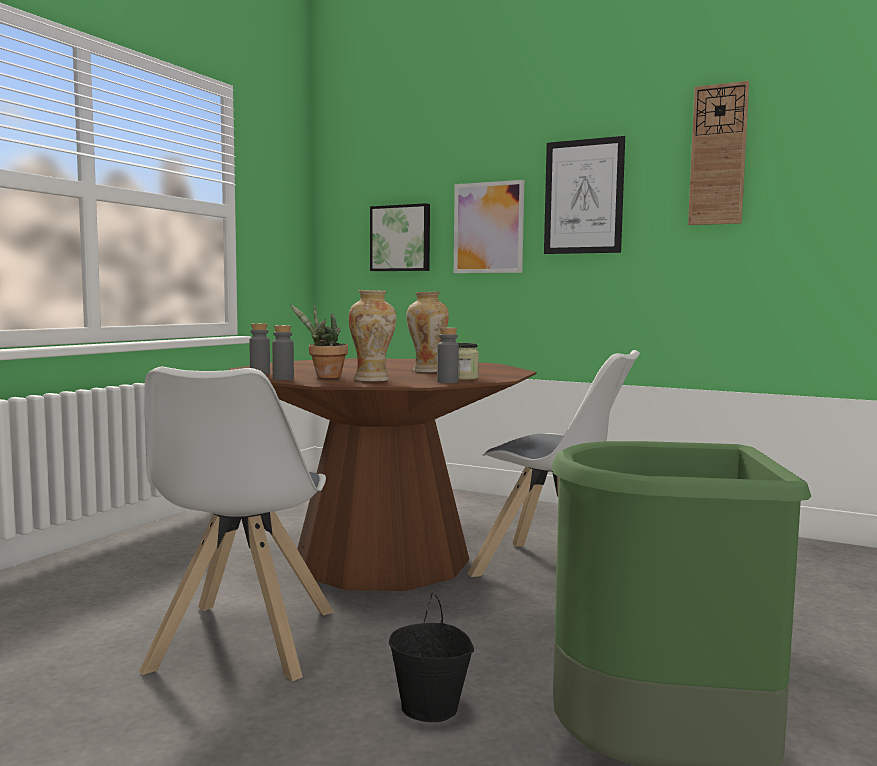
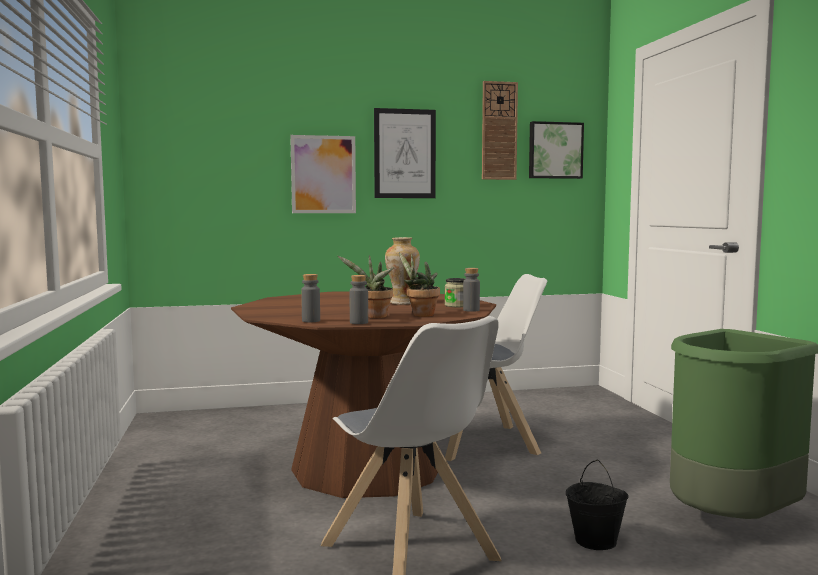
camera: 40 degrees left, 0 degrees up
(372, 380) = (420, 315): vase -> potted plant
(401, 238) = (234, 180): picture -> picture (555, 150)

